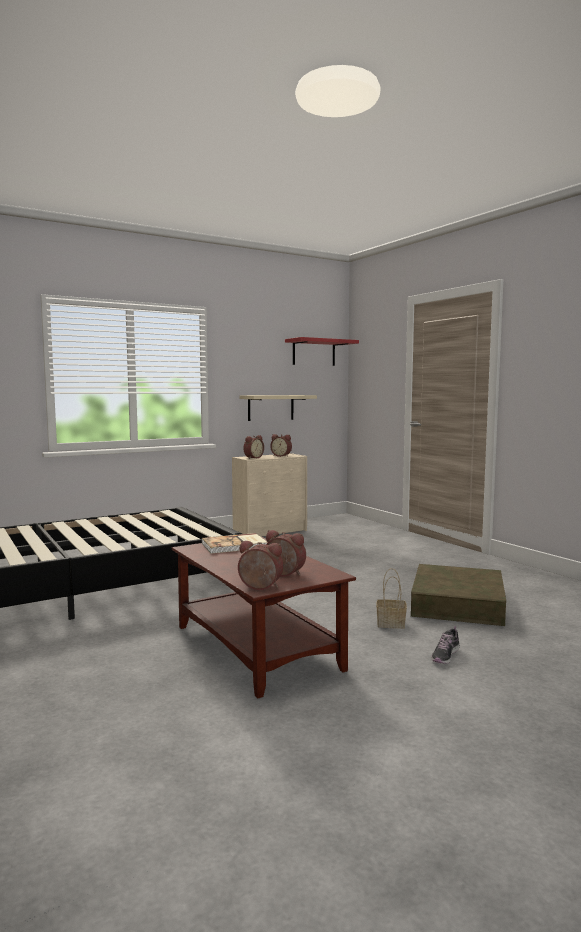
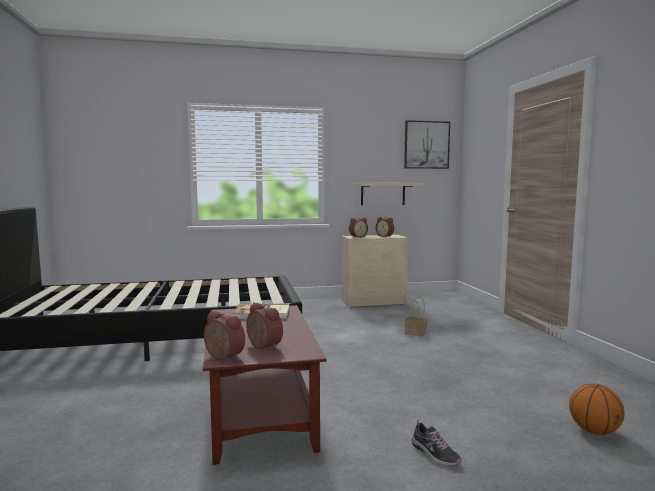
camera: 20 degrees right, 0 degrees up
(313, 352) = (426, 145): red shelf -> picture
(392, 623) = (408, 407): basket -> basket (416, 333)
(445, 655) = (434, 454): shoe -> shoe turned 90 degrees counterclockwise
(457, 604) = (496, 396): brown storage box -> none
(550, 619) = (594, 431): none -> basketball

